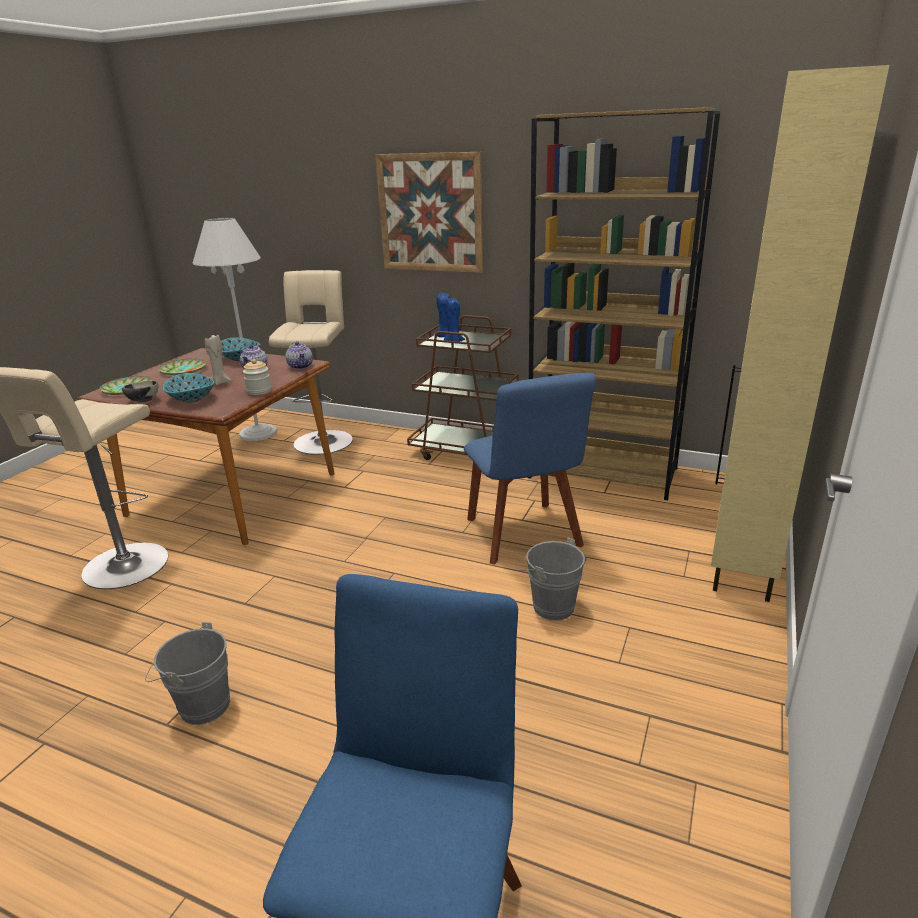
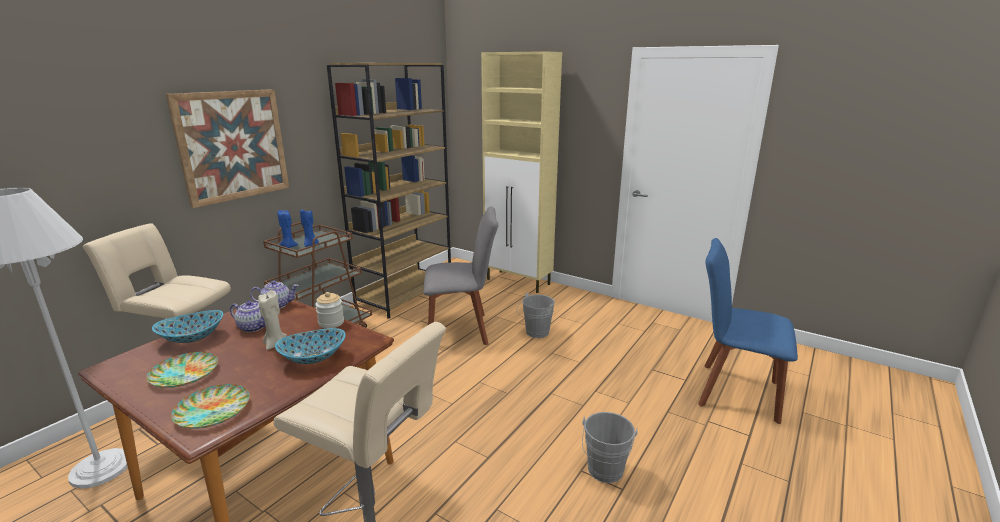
camera: 80 degrees left, 5 degrees down
(143, 401) = (283, 390): bowl -> none
(524, 536) = (462, 330): blue chair -> grey chair

